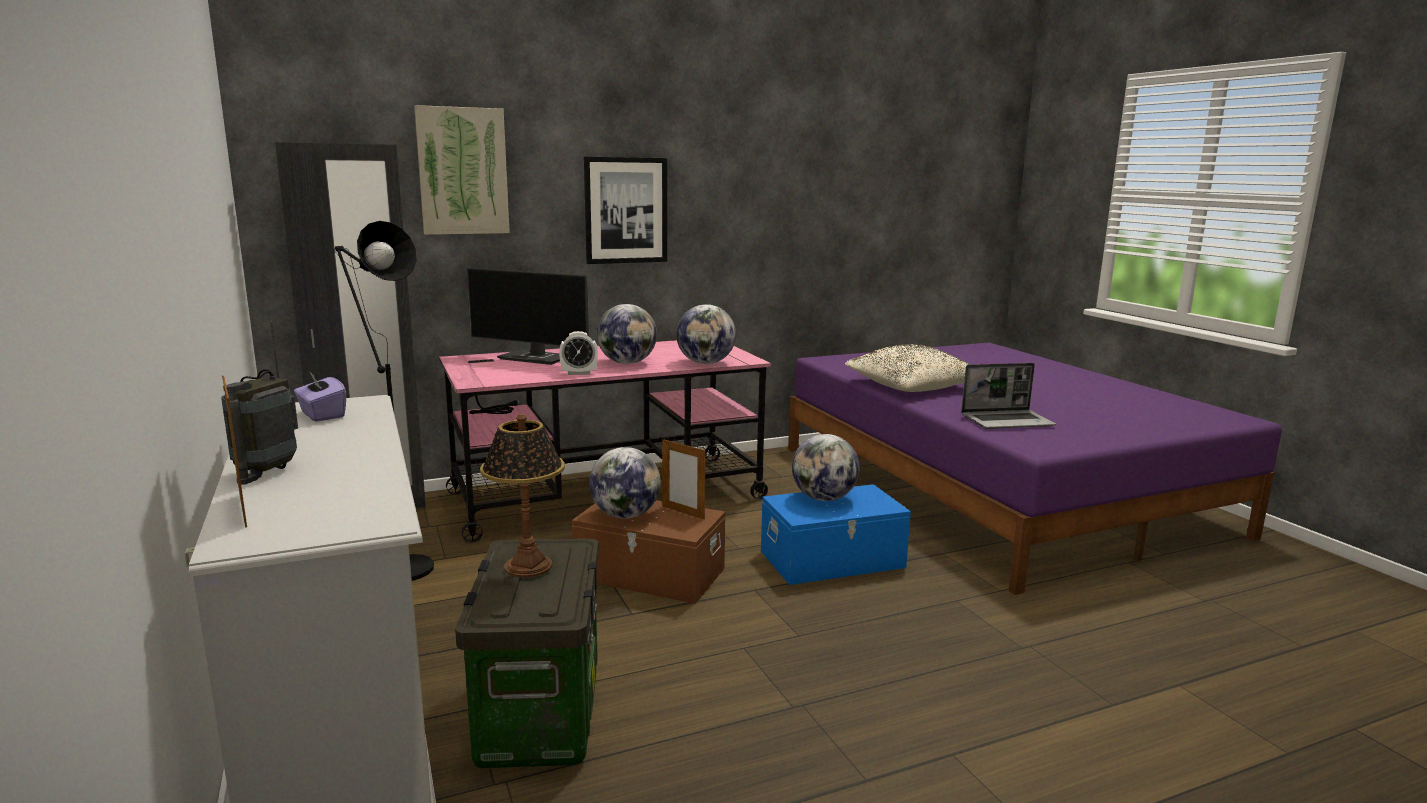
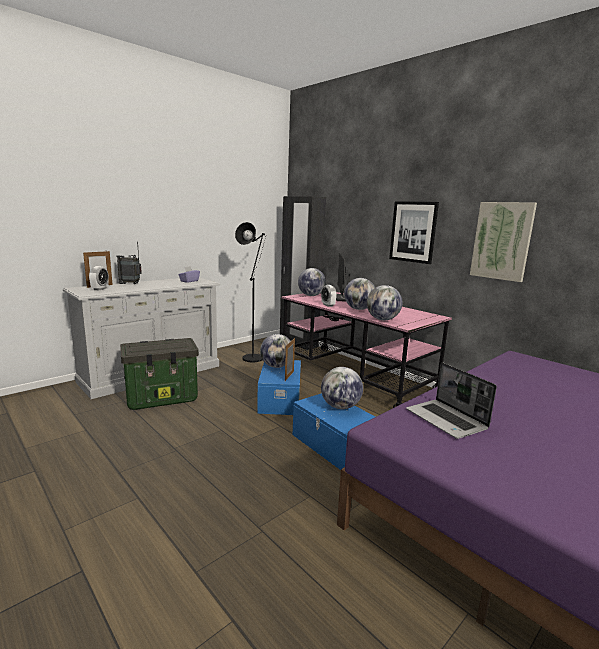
camera: 70 degrees right, 0 degrees up
(306, 508) = (100, 289): none -> alarm clock
(463, 171) = (347, 208): picture -> picture (502, 241)
(482, 372) = (311, 295): none -> globe
(527, 566) = (166, 343): table lamp -> none
(650, 574) = (279, 399): brown storage box -> blue storage box
(911, 385) = (499, 384): beige pillow -> none

